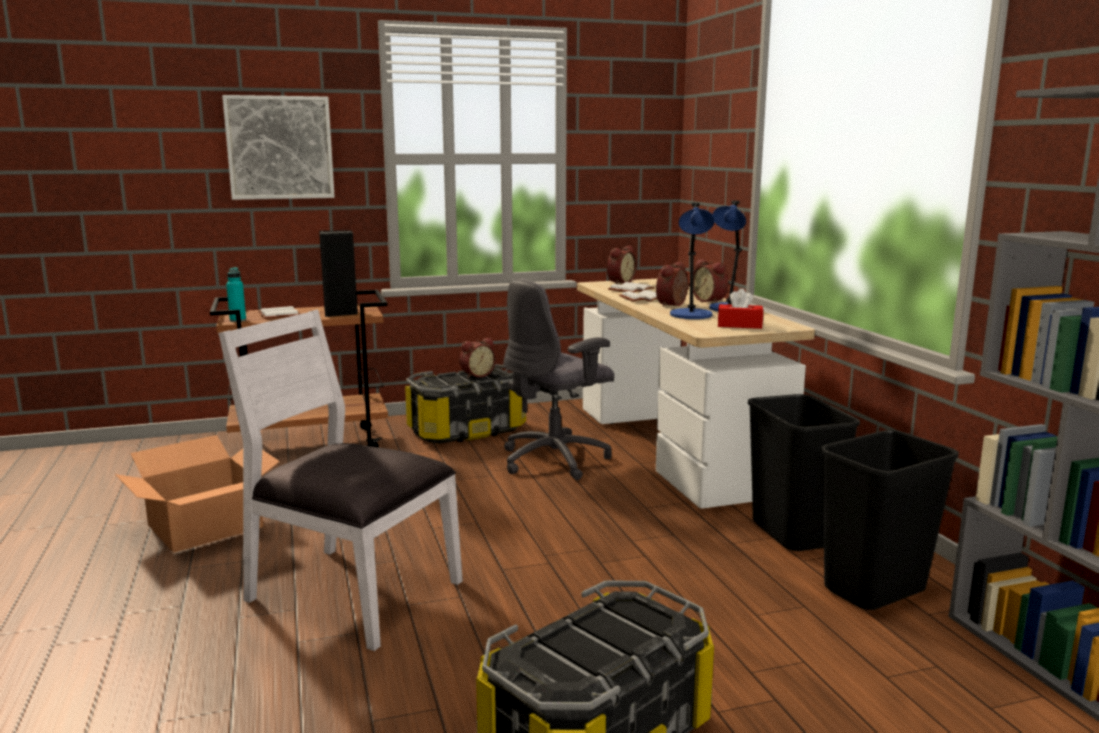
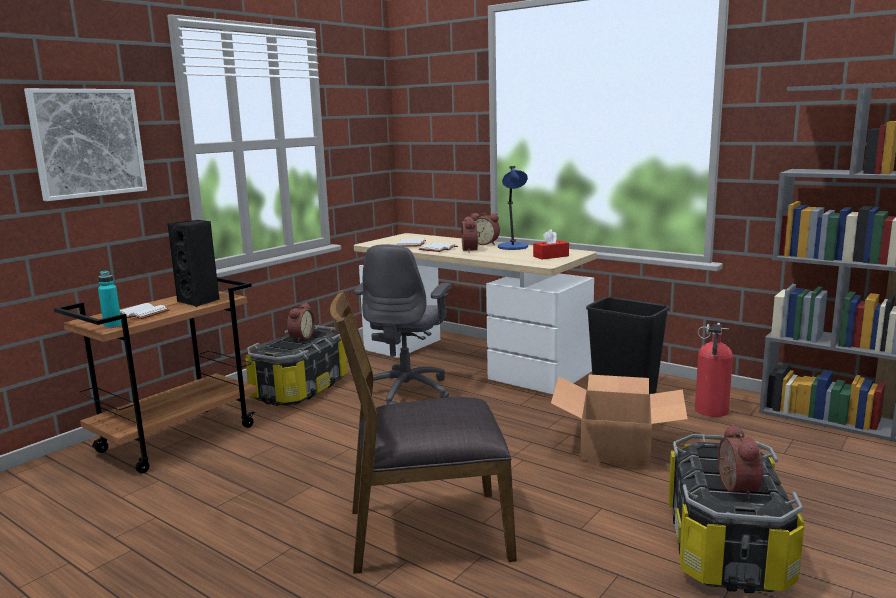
camera: 35 degrees left, 0 degrees up
(206, 526) = (203, 534): cardboard box -> cardboard box (616, 446)
(351, 592) = (427, 532): white chair -> brown chair
(619, 282) = (385, 240): alarm clock -> alarm clock (733, 488)
(691, 315) = (504, 255): blue table lamp -> none
(874, 591) = (711, 412): black trash can -> fire extinguisher

